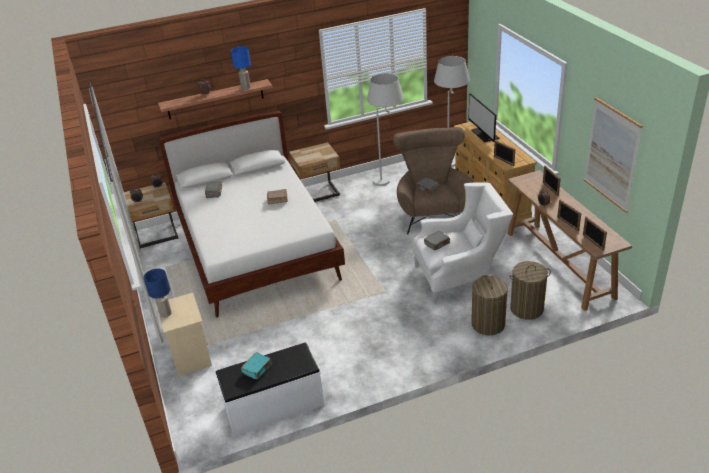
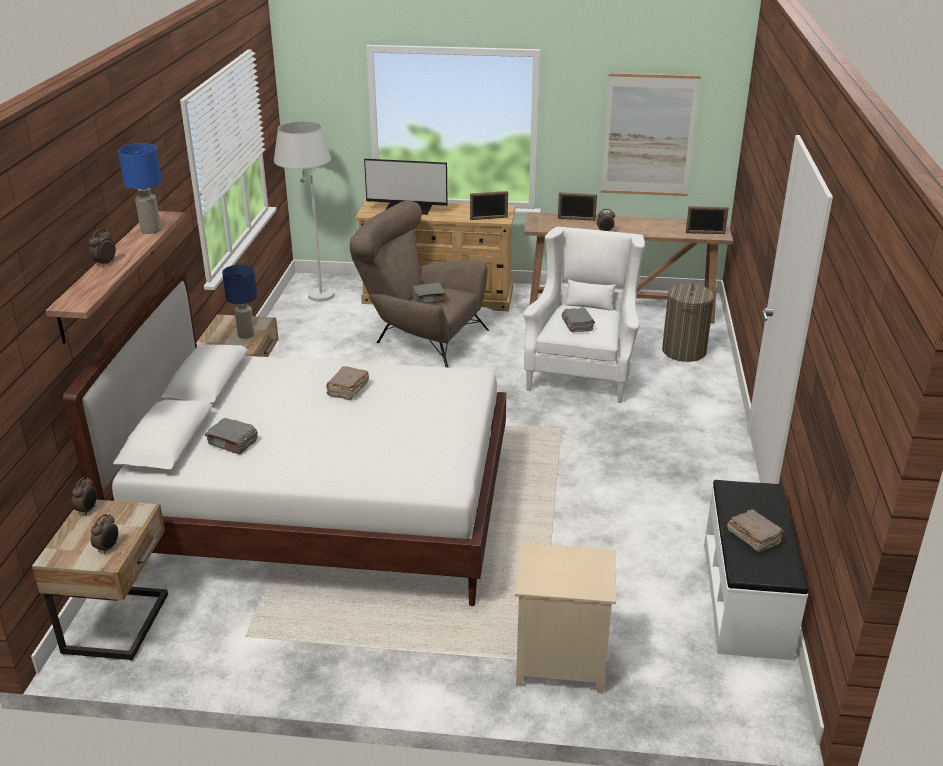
camera: 65 degrees left, 5 degrees down
(166, 313) = (561, 587): blue table lamp -> blue table lamp (246, 335)
(257, 369) = (753, 537): turquoise book -> brown book
(389, 178) = (292, 344): white floor lamp -> none
(488, 324) = (692, 382): laundry basket -> none
(567, 224) = (657, 233): picture frame -> none

